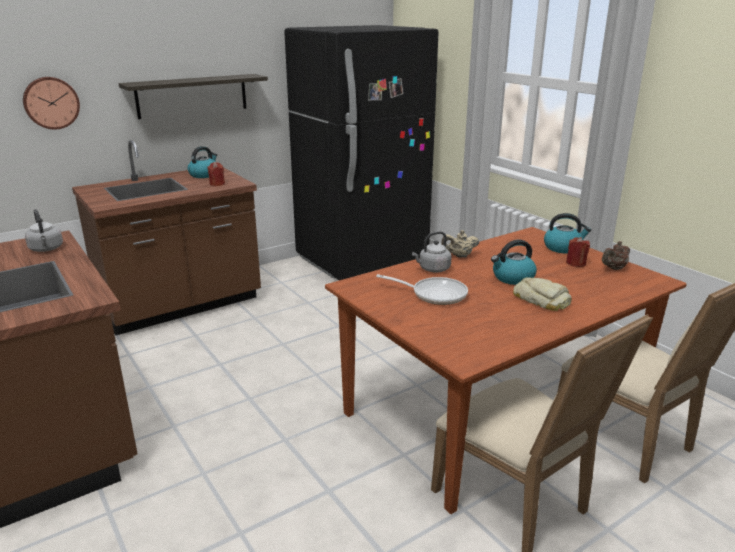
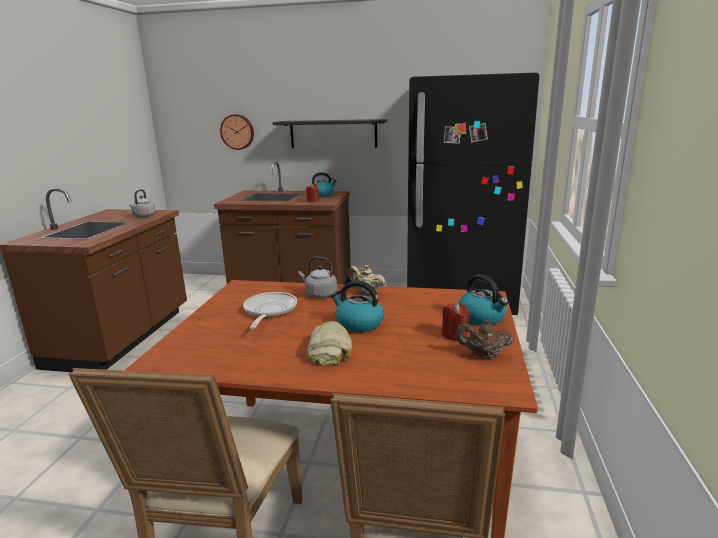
camera: 45 degrees right, 5 degrees down
(434, 294) = (269, 311): frying pan -> frying pan turned 150 degrees counterclockwise

